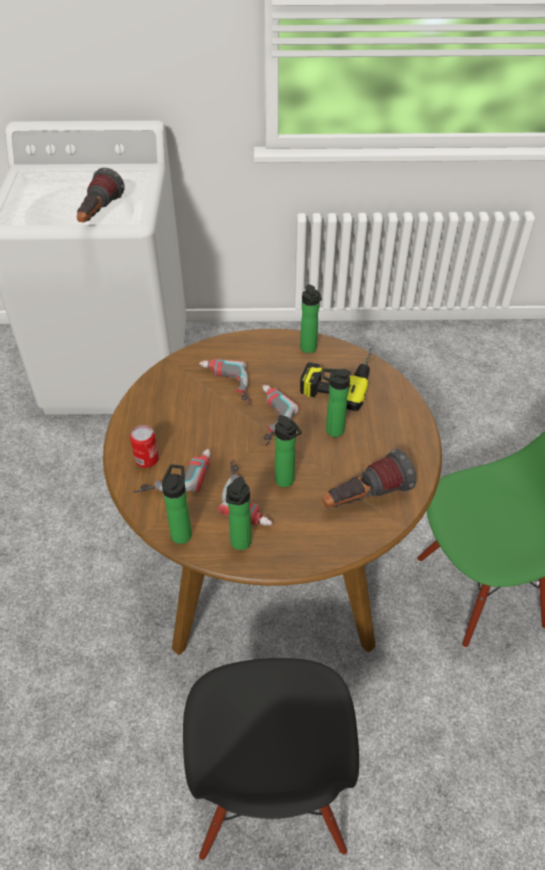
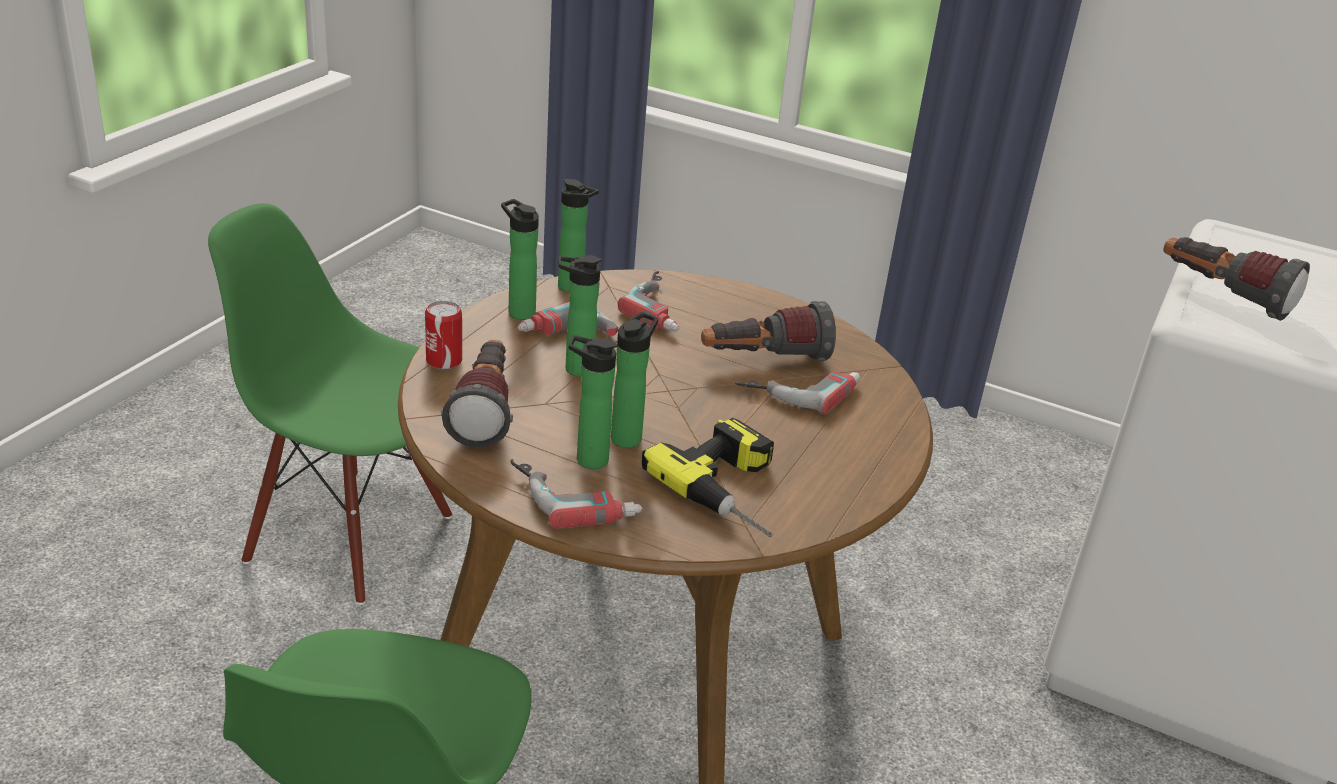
camera: 115 degrees right, 15 degrees down
(147, 459) = (706, 300): can -> can (444, 360)
(205, 409) = (763, 360): none -> flashlight
(265, 417) = (705, 396): power drill -> power drill (575, 495)
(271, 798) = (351, 536): black chair -> green chair
(309, 349) = (830, 491): bottle -> bottle (587, 459)

